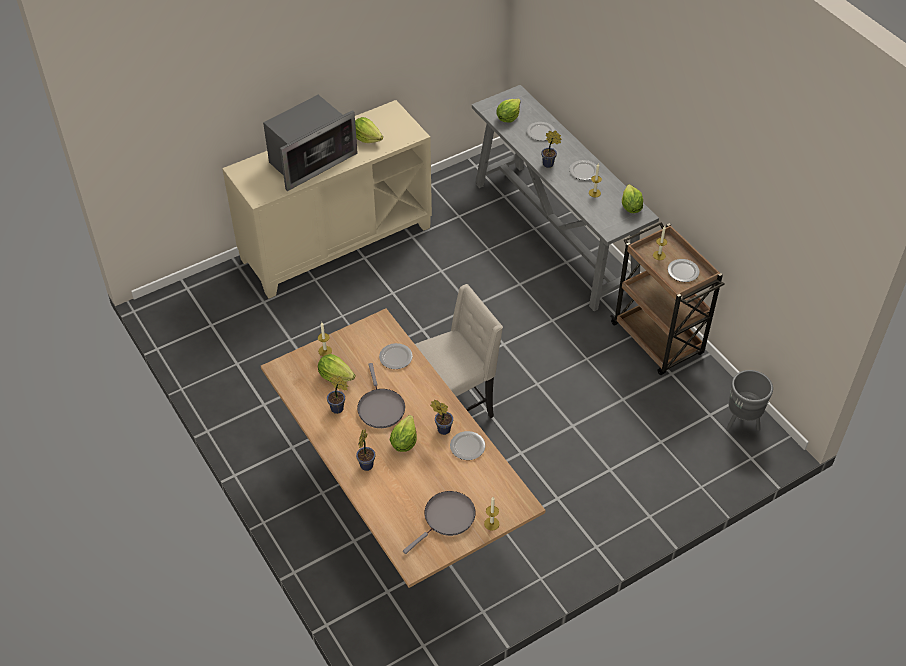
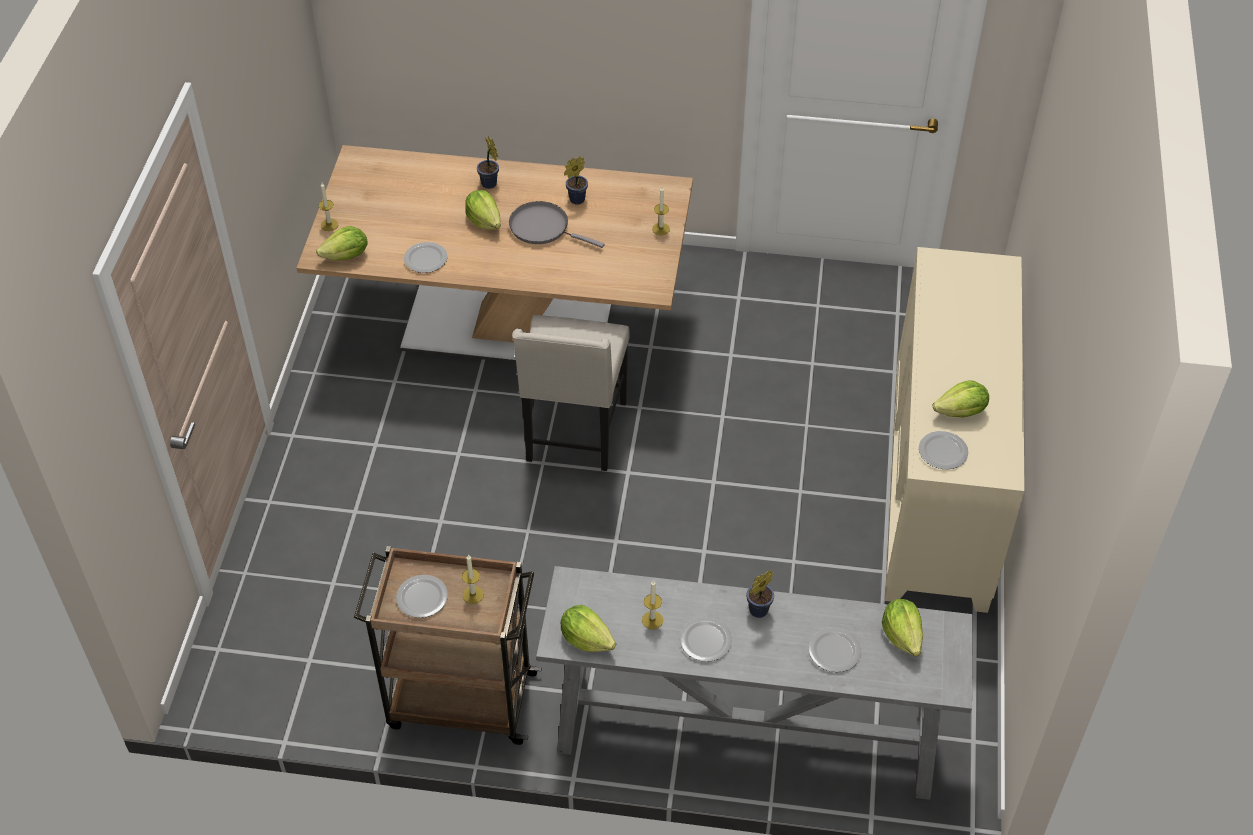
camera: 130 degrees right, 0 degrees up
(309, 160) = (965, 336): microwave -> none
(335, 376) = (619, 219): lettuce -> lettuce (346, 256)
(395, 357) = (594, 273): plate -> plate (943, 451)
(442, 429) = (466, 254): potted plant -> none
(447, 518) = (371, 201): grey frying pan -> none
(741, 423) = (264, 681): grey planter -> none

